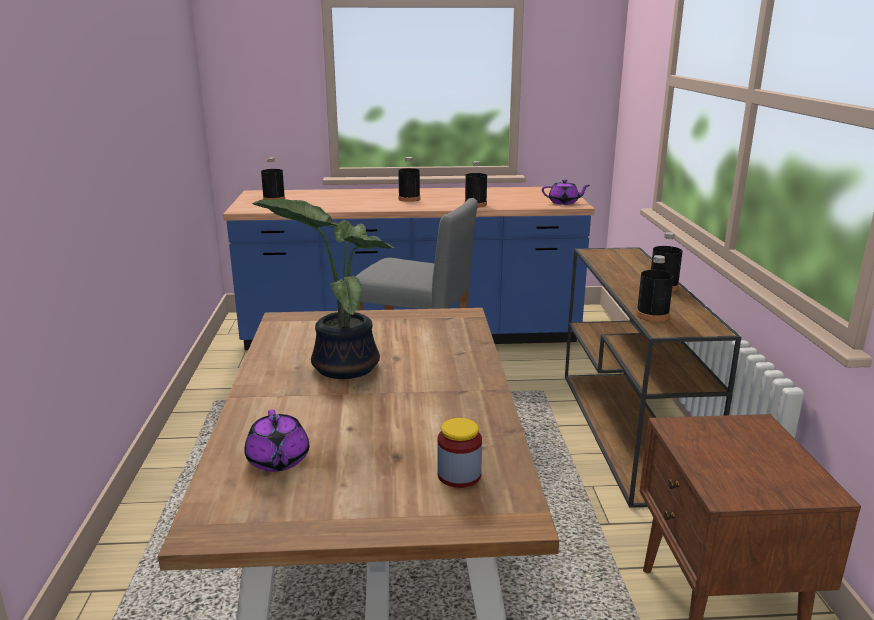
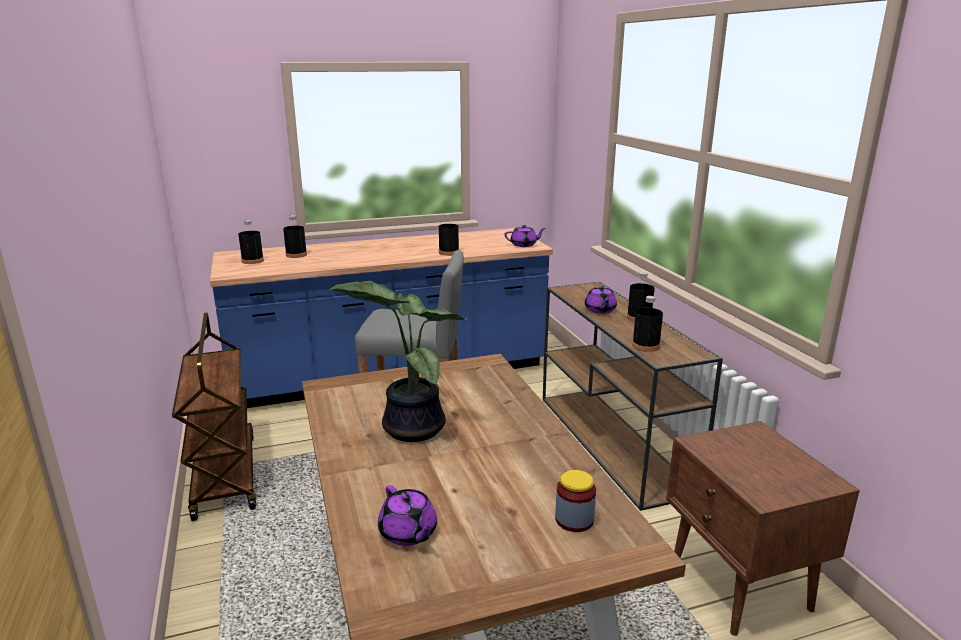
camera: 15 degrees left, 0 degrees up
(211, 408) = (224, 475): none -> brown cart
(409, 199) = (384, 251): black bottle -> black bottle (296, 255)
(621, 275) = (600, 310): none -> purple teapot

